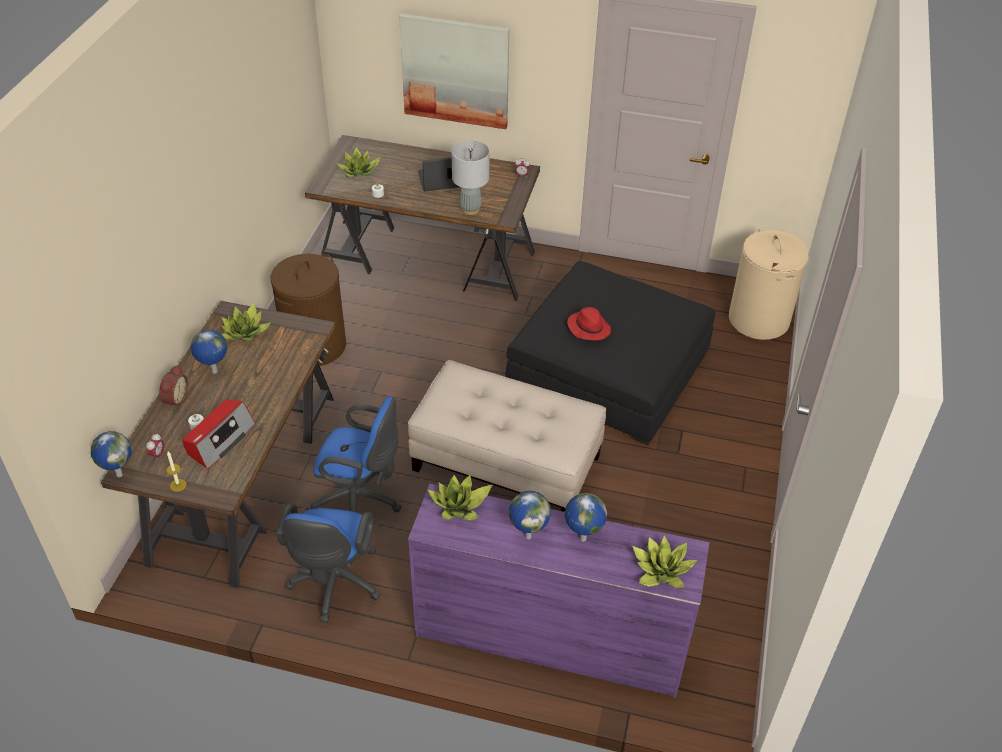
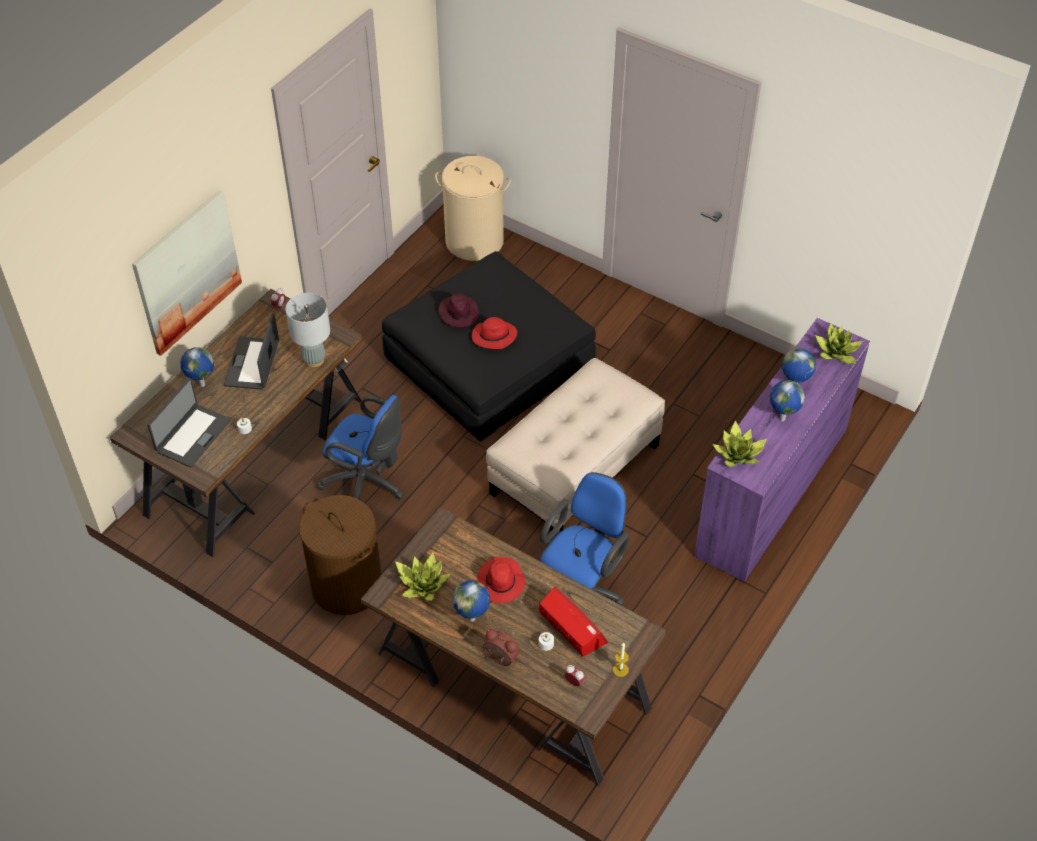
camera: 70 degrees left, 5 degrees up
(119, 474) = (589, 718): globe -> globe (201, 385)
(259, 380) = (501, 583): none -> red hat
(334, 585) = (672, 630): blue office chair -> blue office chair (367, 484)
(359, 171) = (192, 435): potted plant -> laptop
(605, 298) = (458, 313): none -> purple hat

